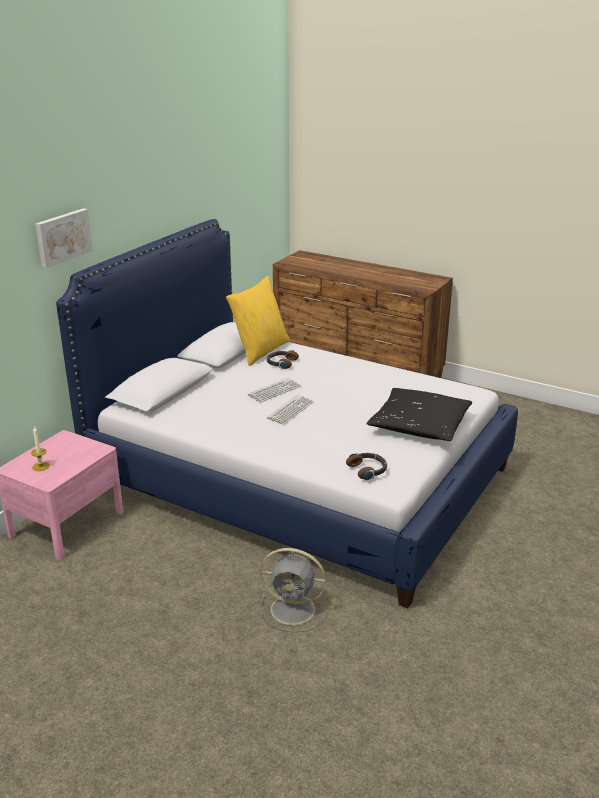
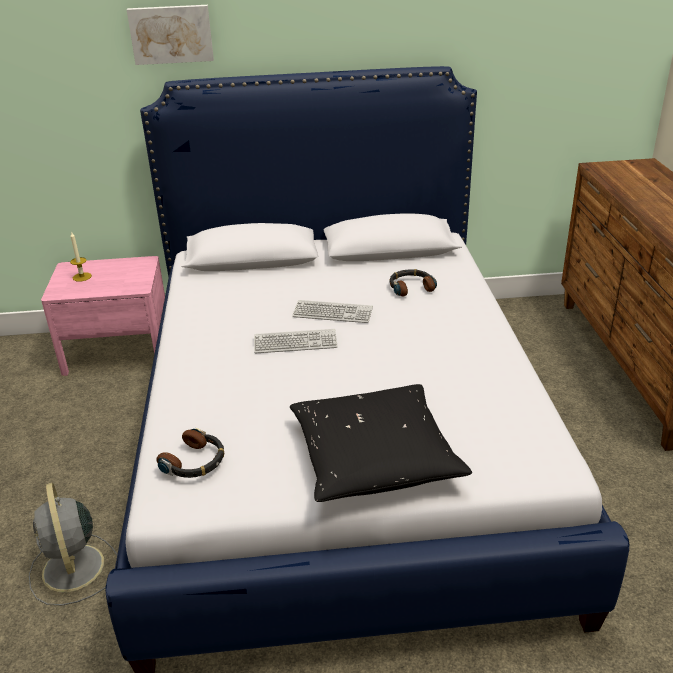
camera: 55 degrees right, 5 degrees up
(260, 350) = (421, 263): yellow pillow -> none

